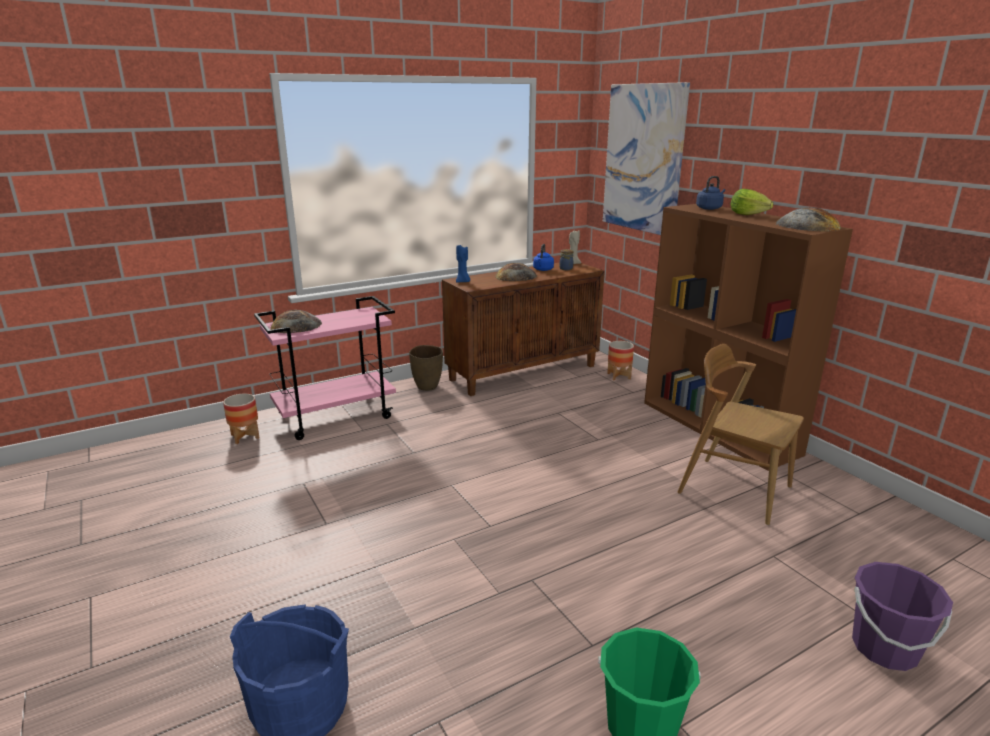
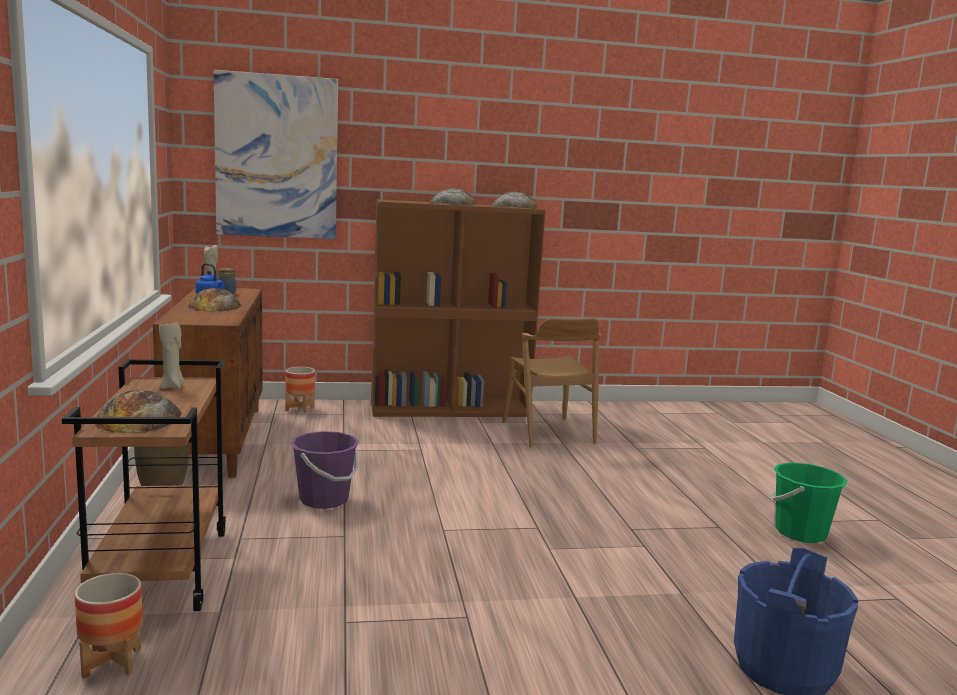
camera: 70 degrees left, 10 degrees down
(336, 416) = (160, 570): pink cart -> brown cart
(359, 317) = (172, 387): none -> beige candle
(463, 282) = (189, 320): blue candle -> none
(709, 208) = (408, 201): blue kettle -> none
(734, 489) = (548, 433): brown chair -> brown chair turned 75 degrees counterclockwise
(748, 215) = (453, 203): lettuce -> bread
(884, 648) = (736, 453): purple bucket -> purple bucket (324, 499)

